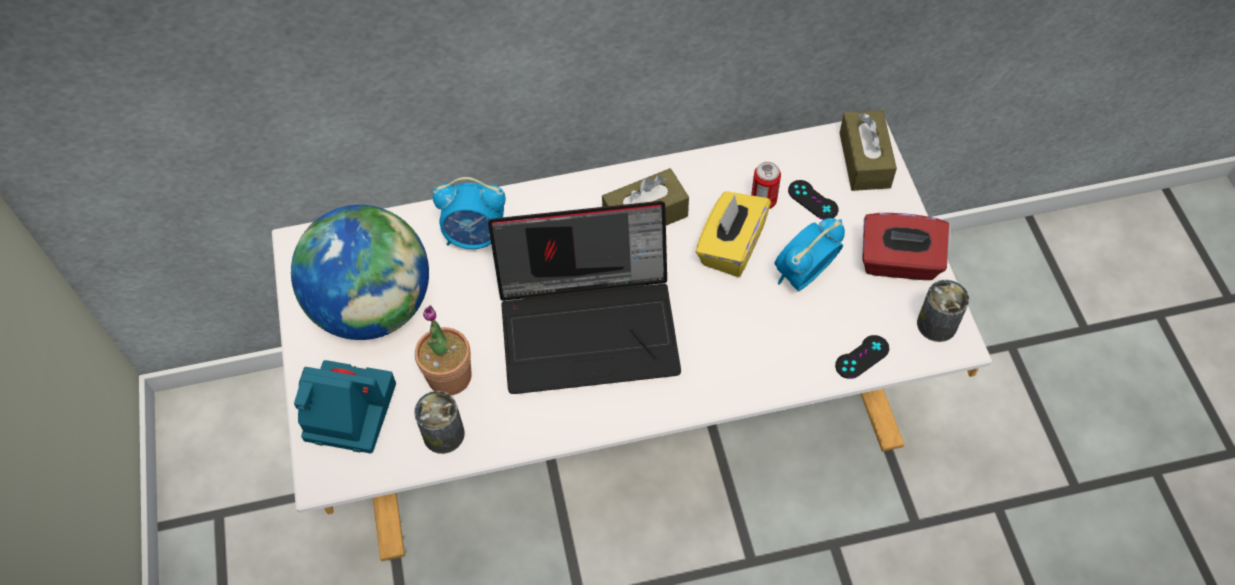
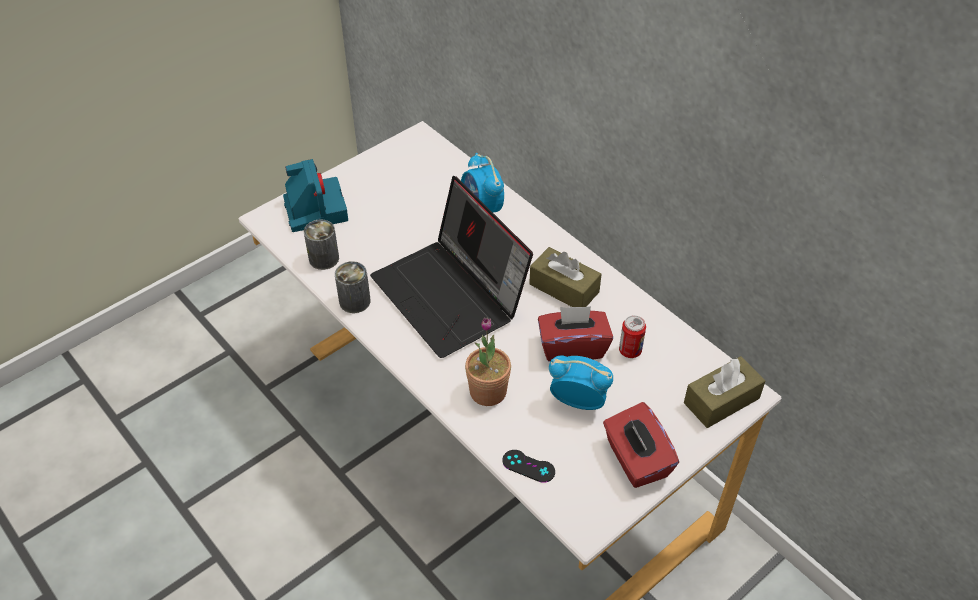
camera: 60 degrees right, 10 degrees down
(374, 307) = (396, 187): globe -> none
(449, 376) = (367, 243): potted plant -> potted plant (488, 391)
(730, 247) = (572, 347): yellow tissue box -> red tissue box
(813, 200) = (654, 381): black game controller -> none
(936, 324) = (593, 507): can -> can (354, 301)

